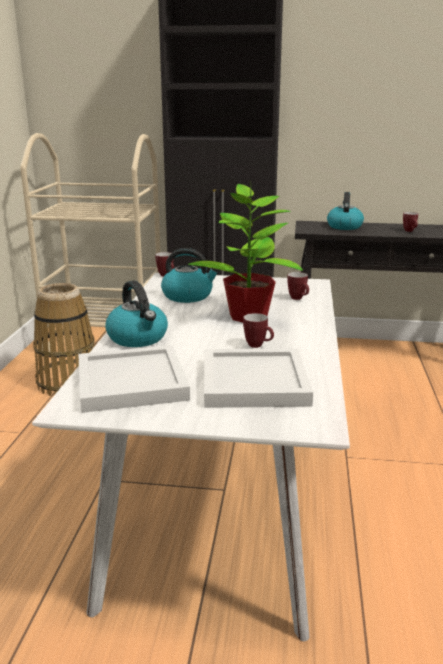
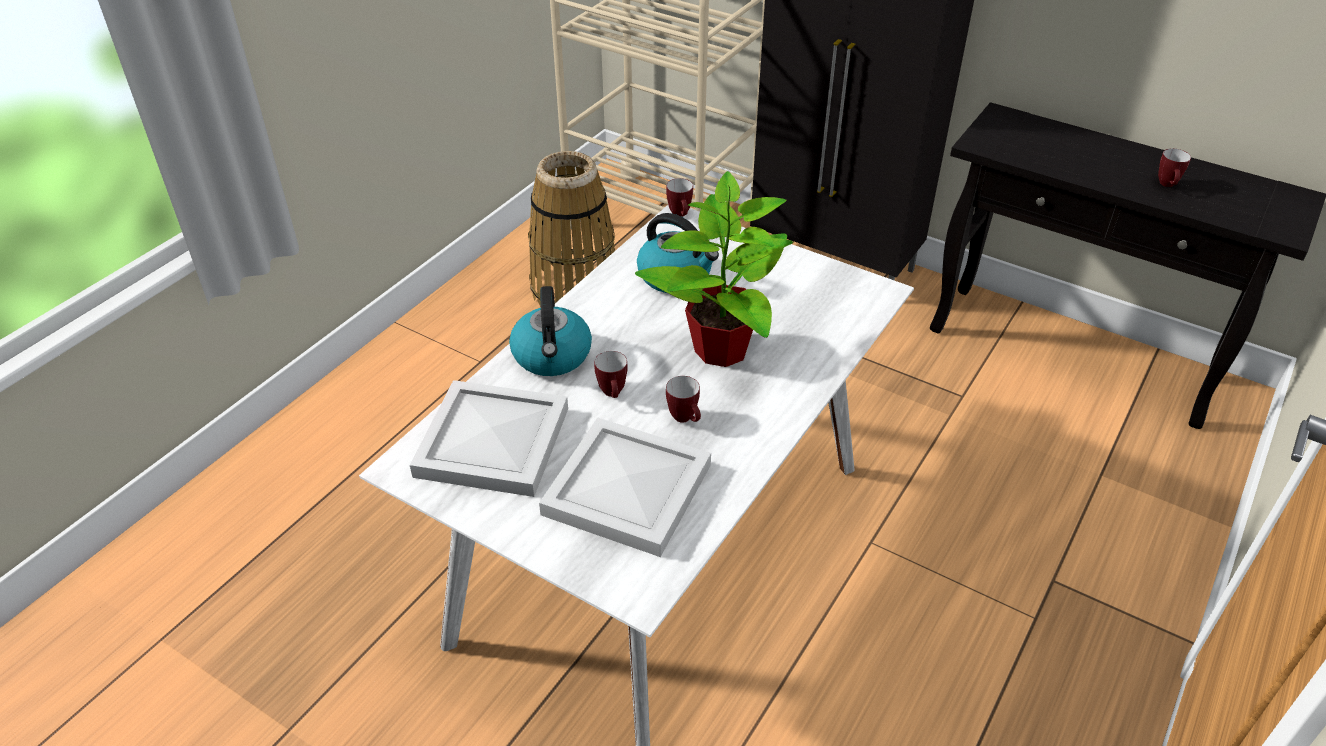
camera: 25 degrees right, 20 degrees up
(298, 299) = (823, 327): mug -> mug (613, 394)
(344, 226) = (1059, 142): kettle -> none

